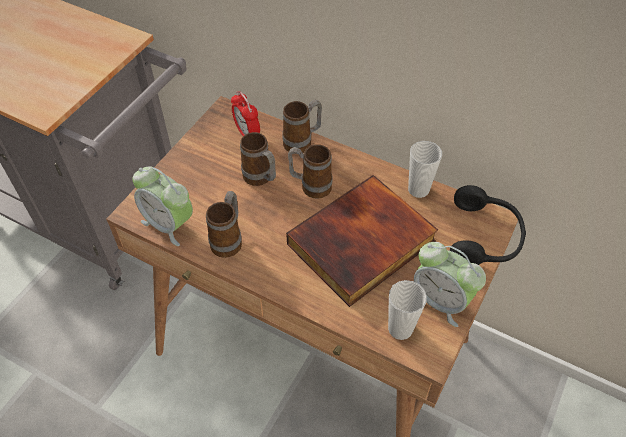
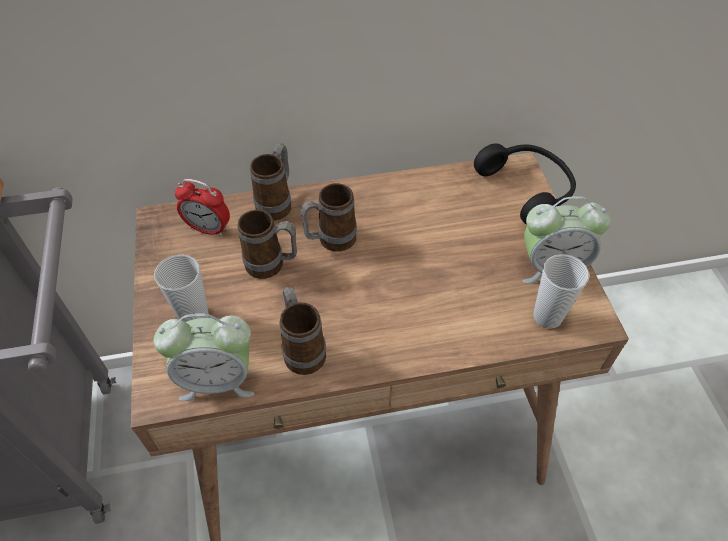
camera: 40 degrees left, 0 degrees up
(362, 245) = (436, 264): book -> none
(418, 189) = (431, 182): cup -> cup (194, 317)

